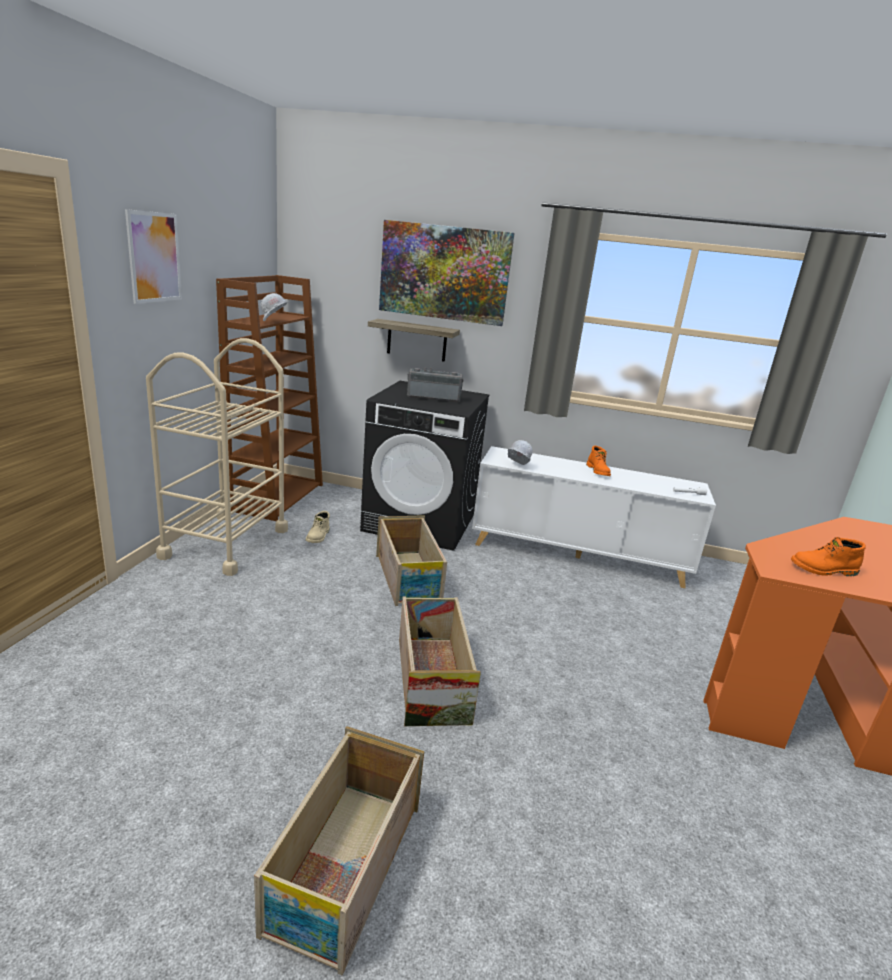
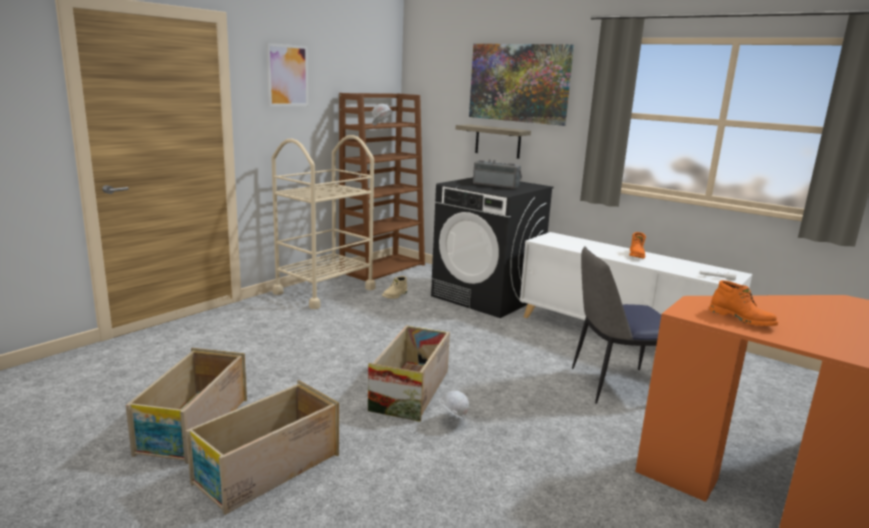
camera: 25 degrees right, 5 degrees down
(408, 578) = (445, 330): crate -> crate (193, 426)
(516, 467) = (556, 245): white hard hat -> white hard hat (452, 422)
(616, 620) = (614, 385): none -> chair
(824, 570) = (742, 319): orange boot -> orange boot turned 150 degrees counterclockwise

